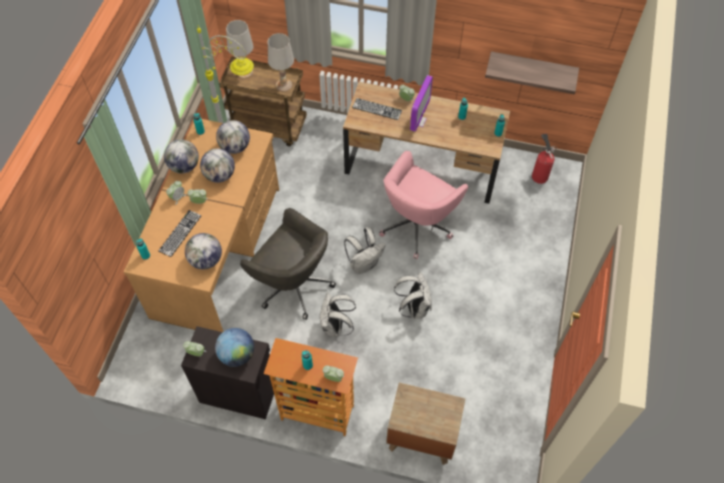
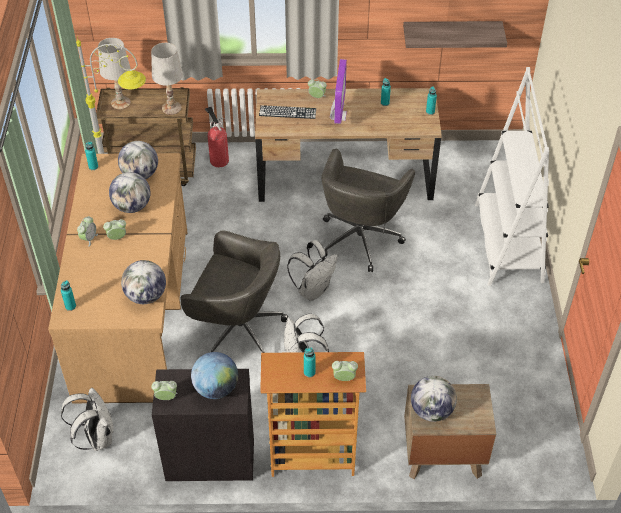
camera: 15 degrees left, 10 degrees down
(180, 233) = (104, 274): keyboard -> none
(184, 166) = (86, 205): globe -> globe (431, 410)
(414, 307) = (387, 322): white backpack -> white backpack (96, 437)
(417, 225) = (360, 237): pink office chair -> grey office chair
(539, 175) = (477, 161): fire extinguisher -> fire extinguisher (218, 159)
(539, 258) = (508, 243): none -> white bookcase

